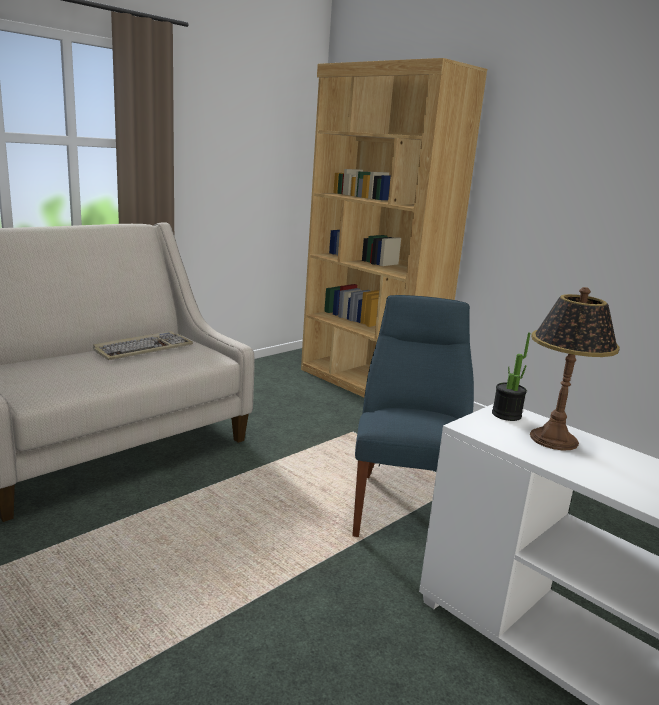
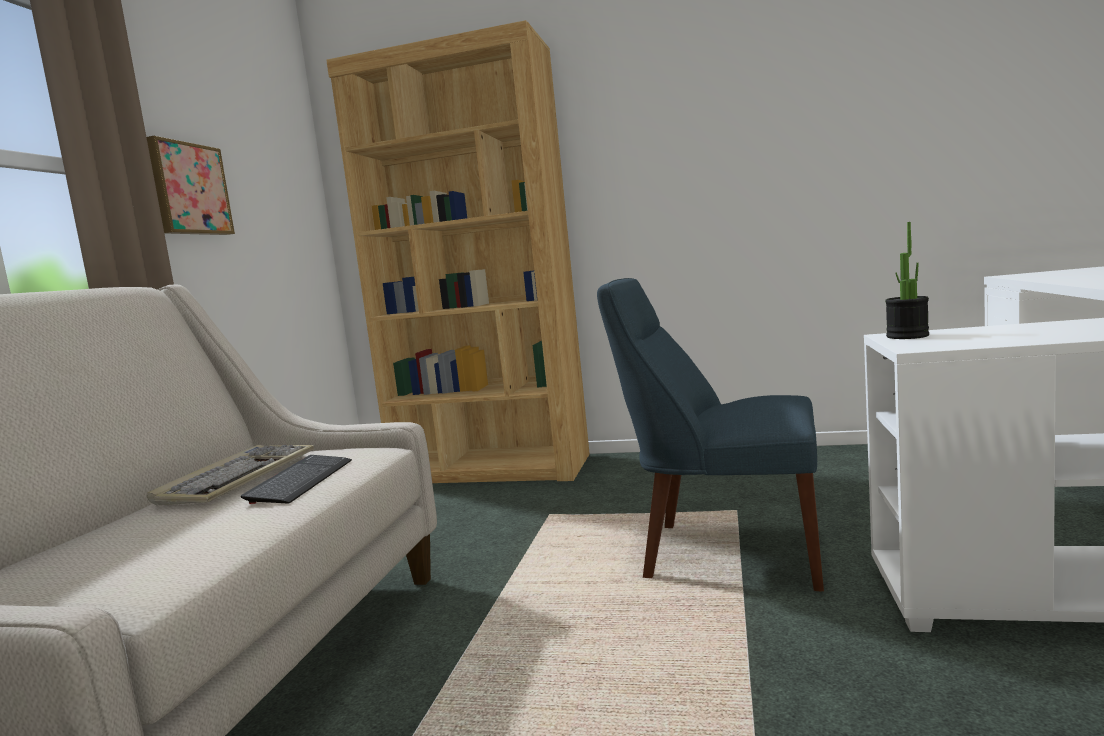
camera: 30 degrees left, 10 degrees down
(159, 363) = (301, 481): none -> keyboard
(203, 154) = (188, 189): none -> picture
(406, 505) = (724, 553): blue chair -> blue chair turned 45 degrees counterclockwise
(554, 439) = (998, 332): table lamp -> none

